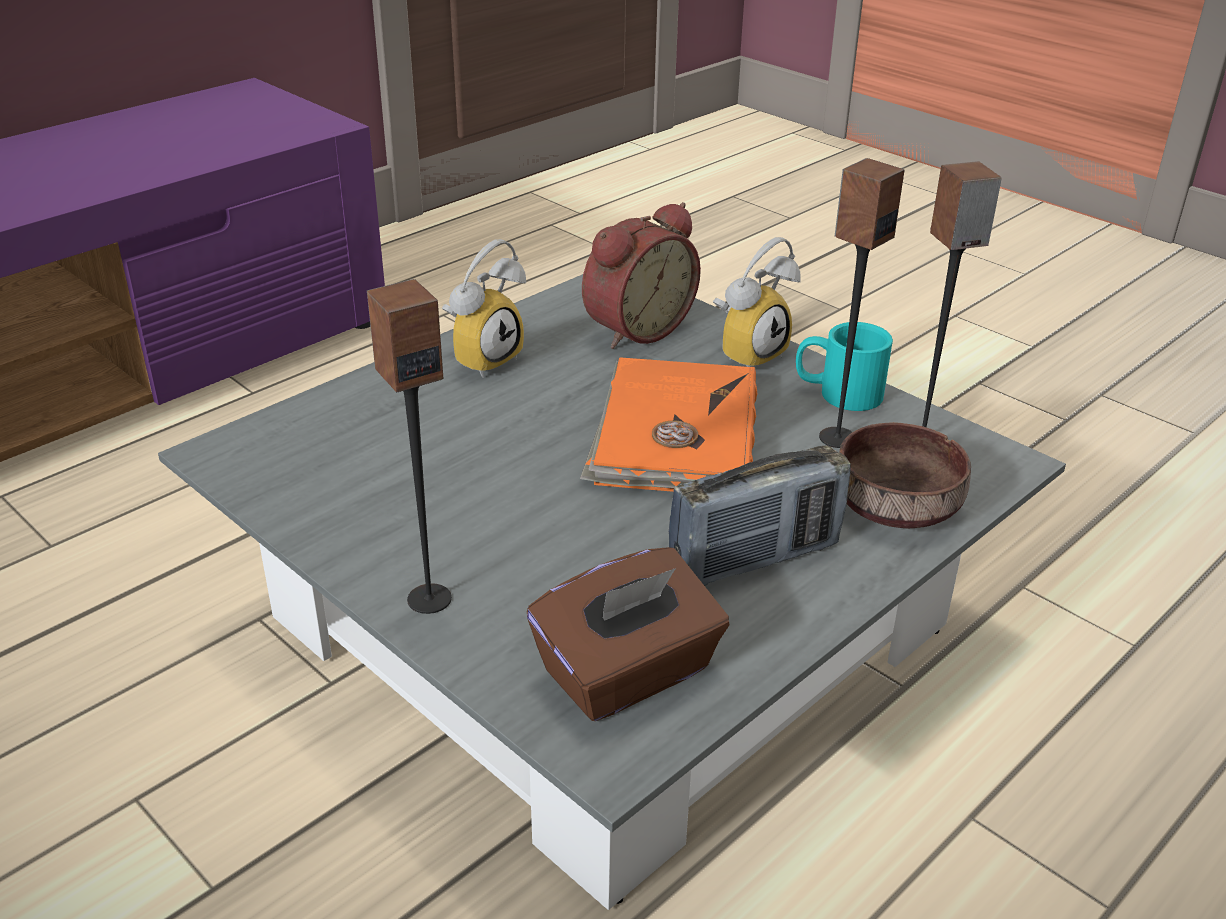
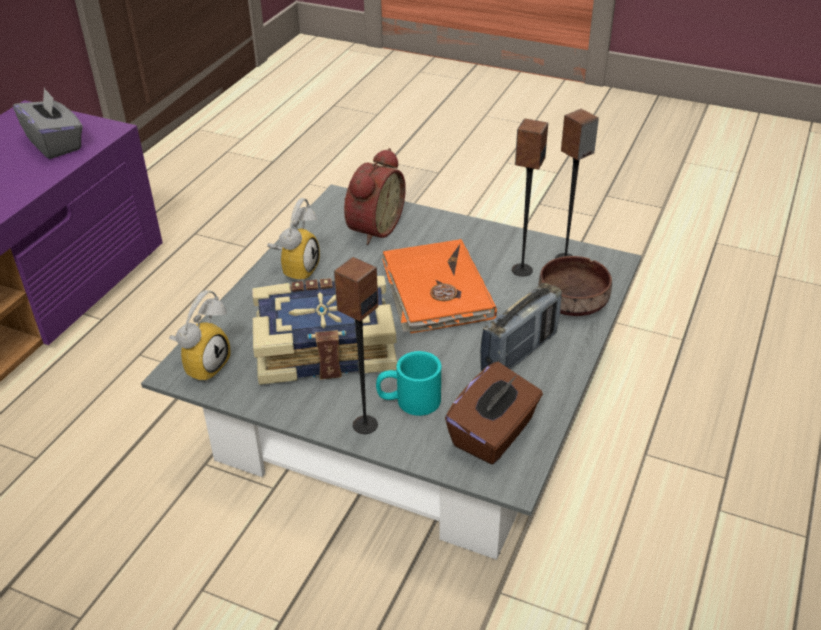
camera: 20 degrees left, 5 degrees up
(248, 129) = (55, 144): none -> grey tissue box
(450, 469) = (325, 345): none -> book
(748, 353) = (445, 228): alarm clock -> alarm clock (203, 365)
(837, 392) = (507, 242): turquoise mug -> turquoise mug (409, 401)

